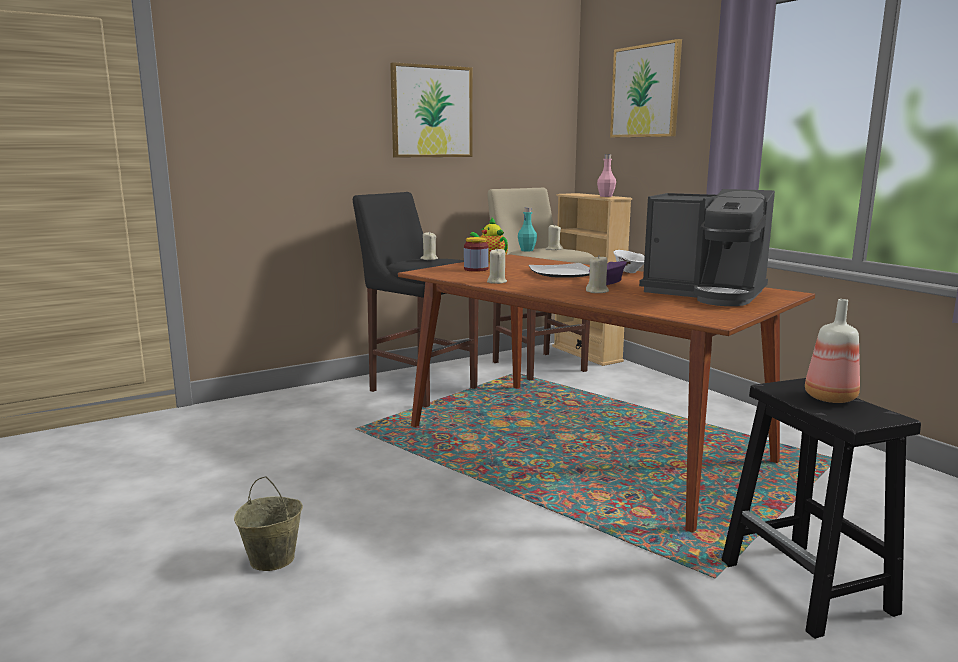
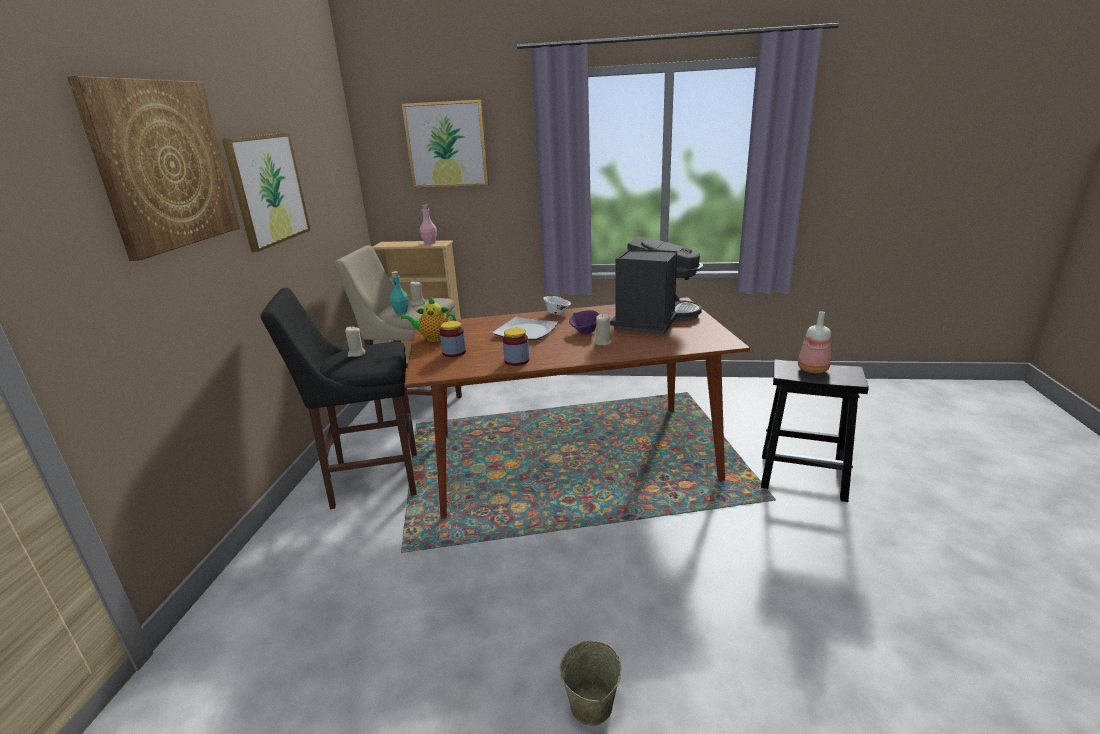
camera: 50 degrees left, 10 degrees up
(323, 73) = (163, 165): none -> picture
(496, 282) = (517, 361): beige candle -> jar
(705, 294) = (653, 319): coffee machine -> coffee machine turned 45 degrees counterclockwise

